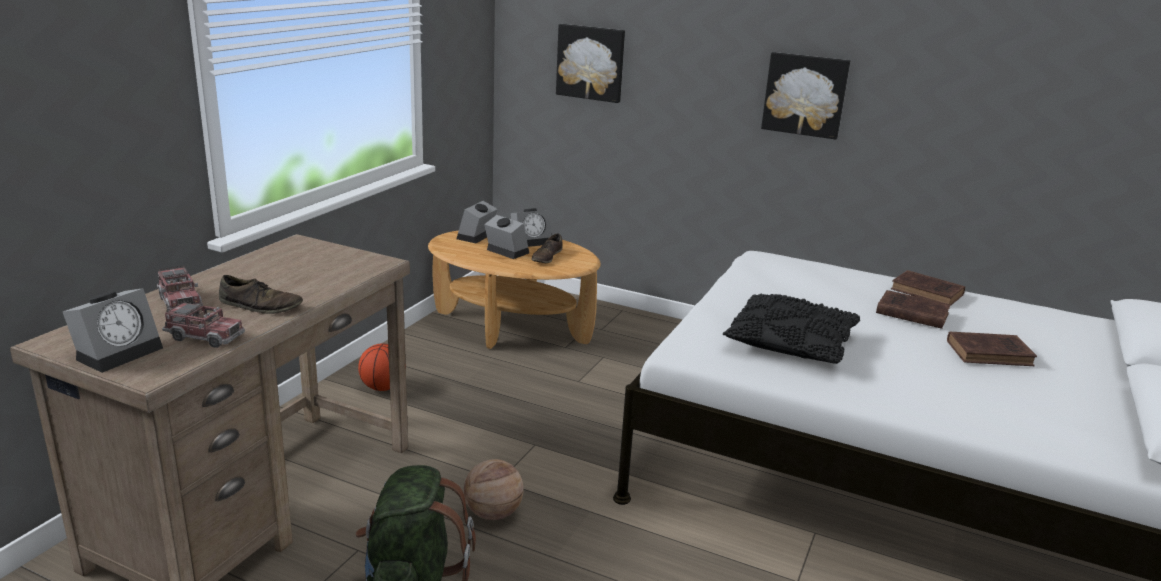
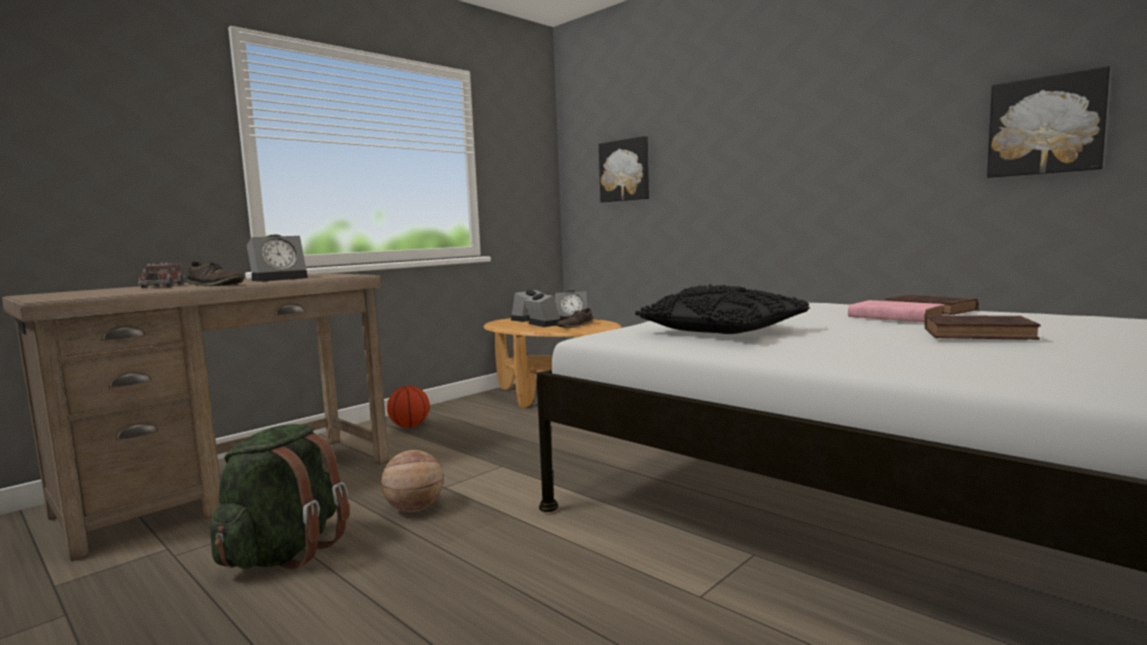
camera: 20 degrees right, 15 degrees down
(120, 352) = (61, 295): alarm clock -> alarm clock (280, 279)
(205, 336) = (137, 291): toy truck -> none
(805, 95) = (802, 154): picture -> picture (1046, 126)
(910, 313) = (892, 316): brown book -> pink book

